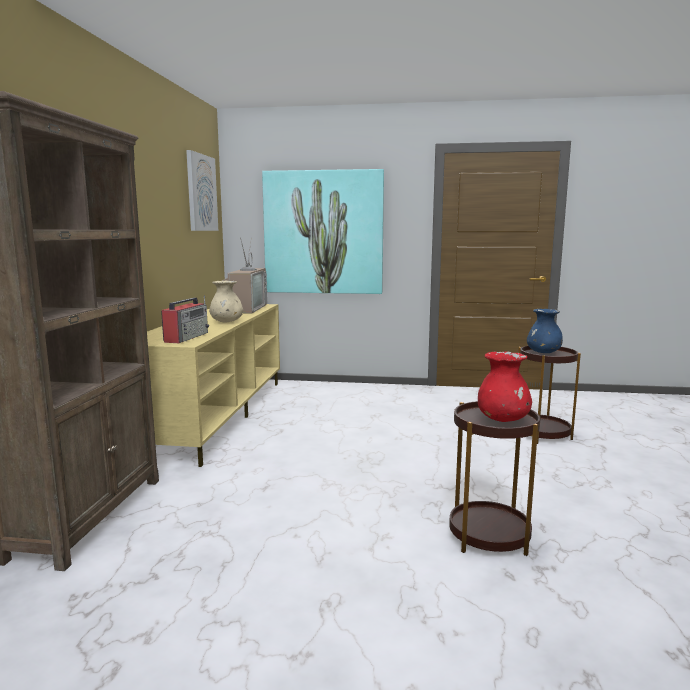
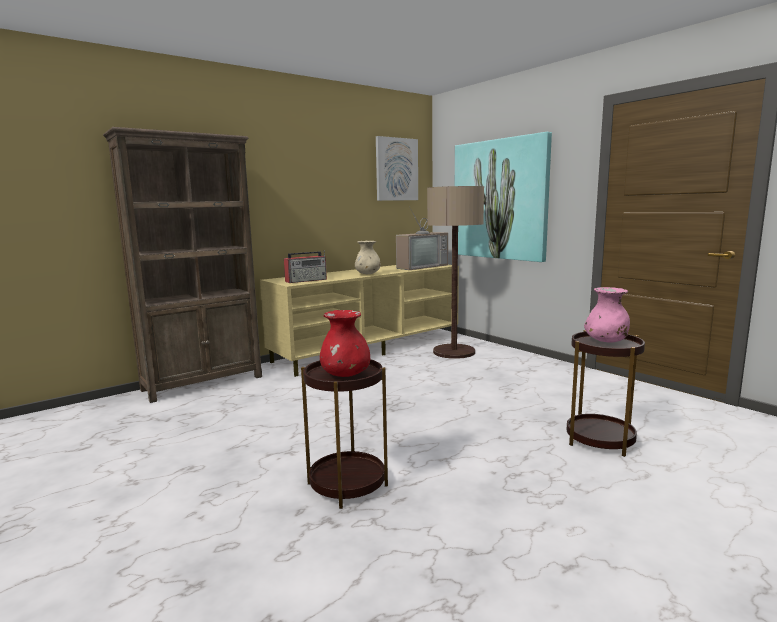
camera: 45 degrees right, 0 degrees up
(307, 397) = (454, 352): none -> floor lamp
(543, 353) = (606, 341): blue vase -> pink vase

